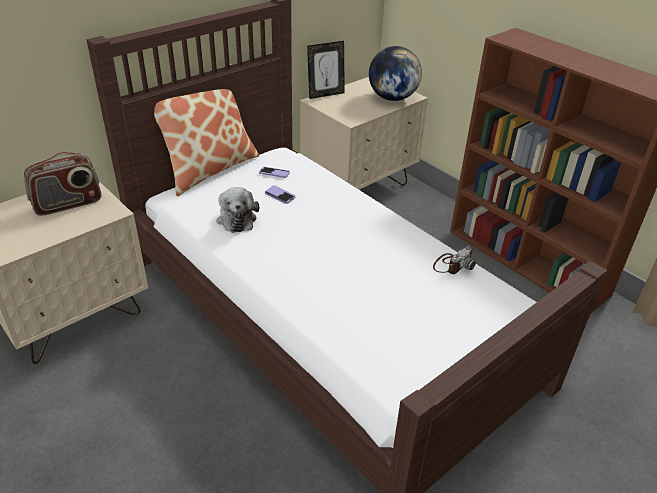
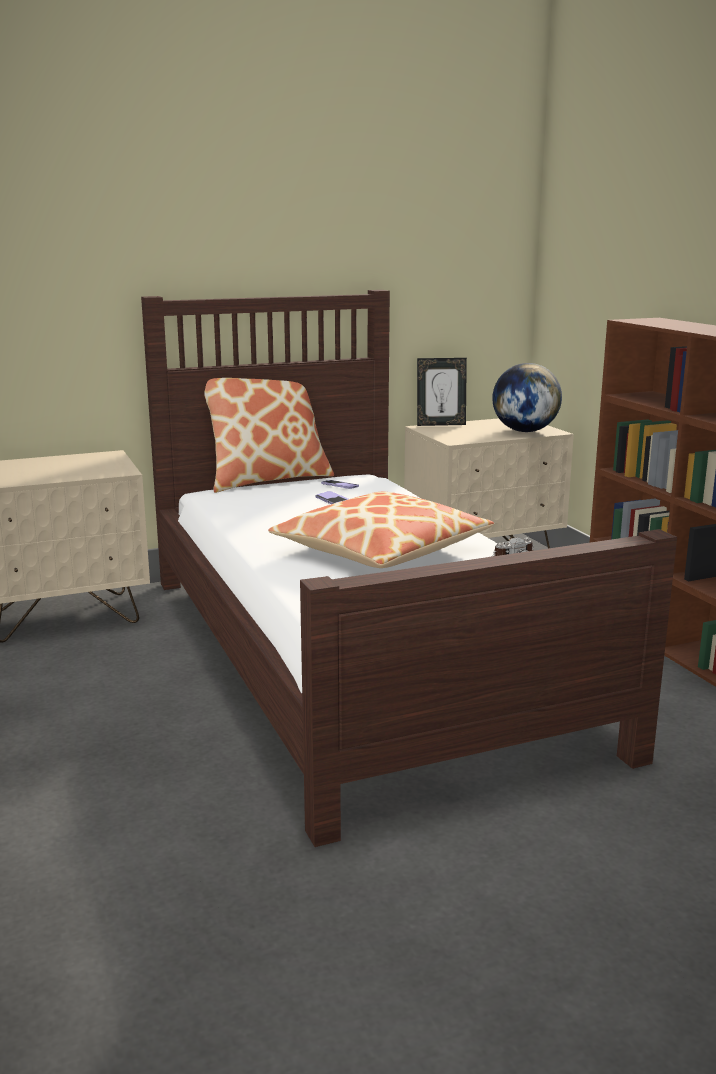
camera: 20 degrees right, 20 degrees down
(68, 204) = (81, 464): radio -> none
(236, 218) = (266, 509): plush toy -> none
(357, 264) = (381, 550): none -> pillow

